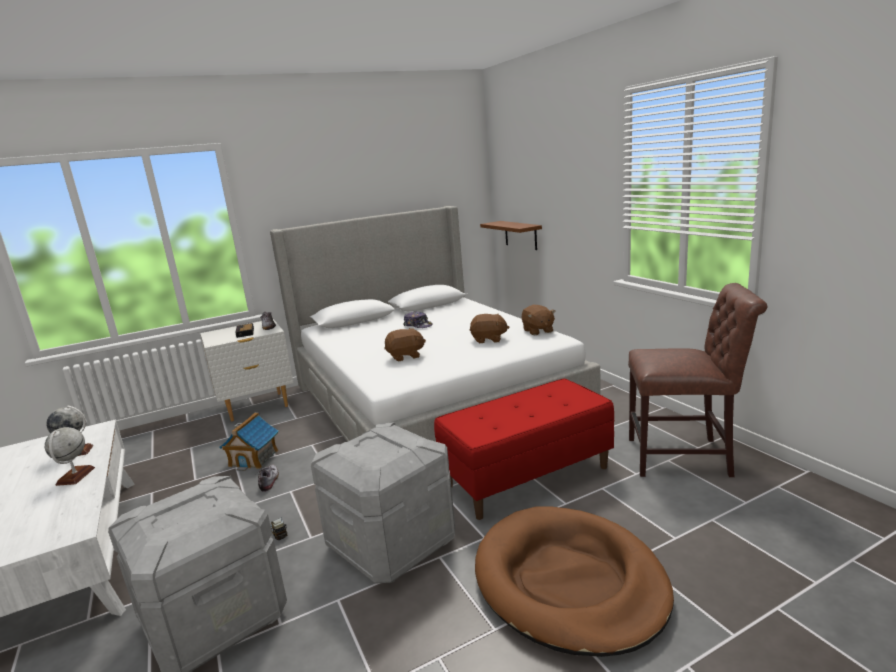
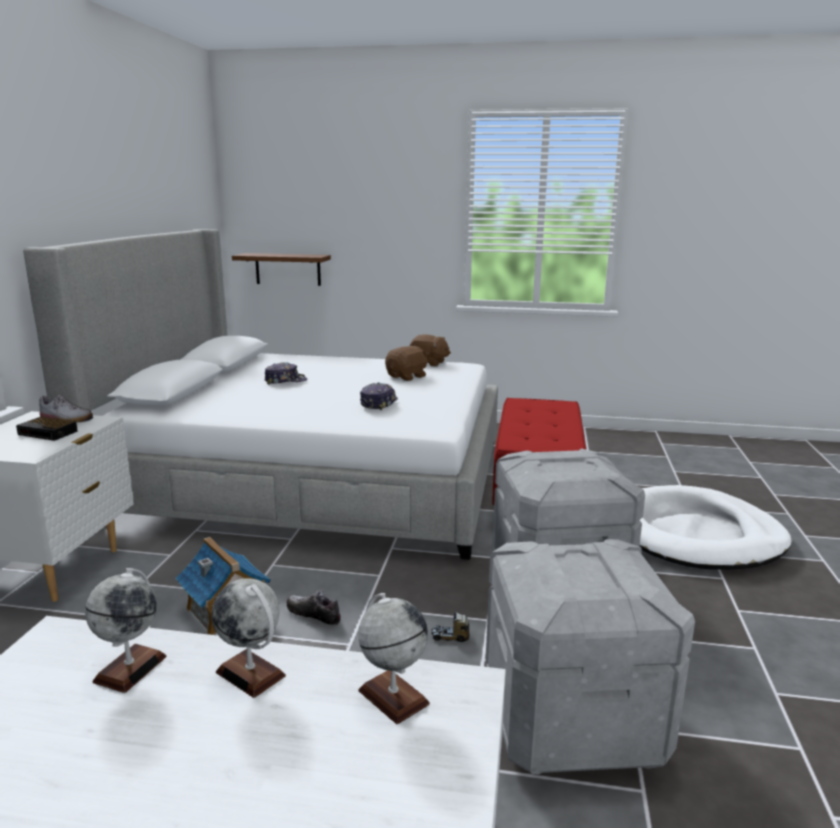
camera: 55 degrees left, 0 degrees up
(60, 516) = (393, 697): none -> globe
(405, 356) = (378, 403): brown plush toy -> cap
(569, 582) = (694, 534): brown dog bed -> white dog bed
(685, 457) = (592, 446): brown chair -> none

